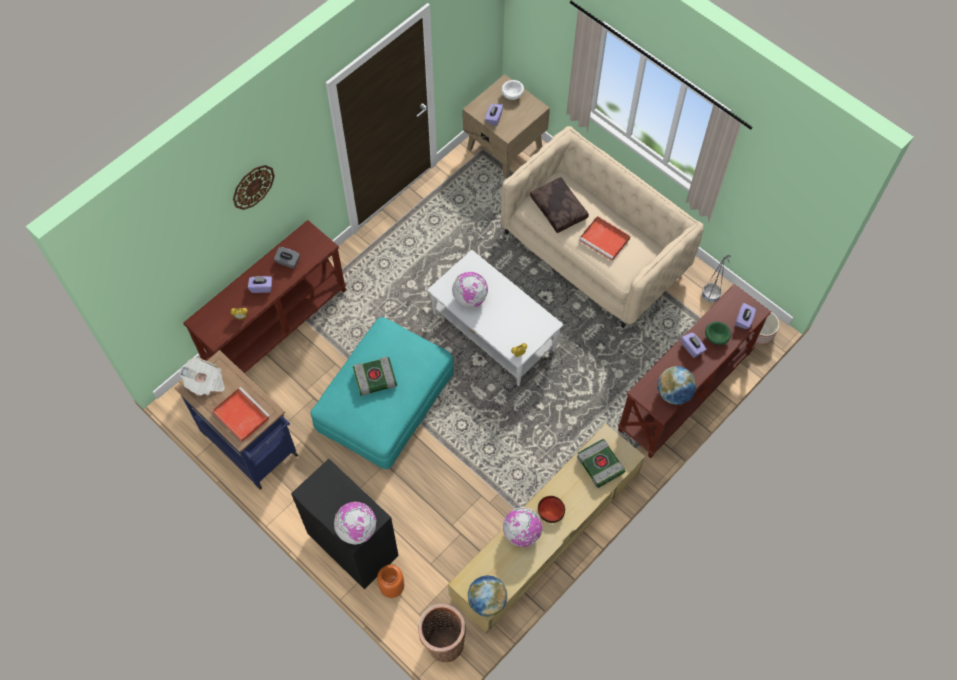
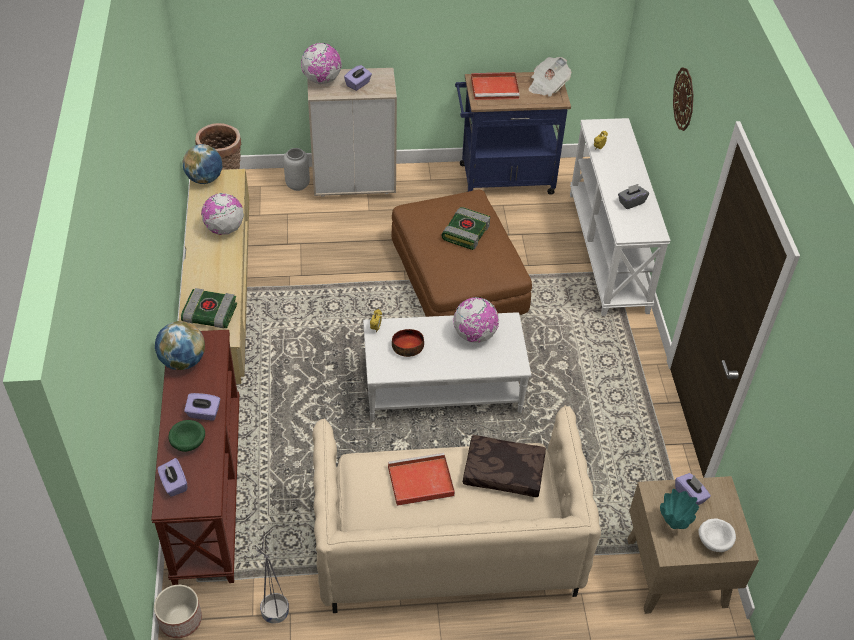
camera: 130 degrees right, 15 degrees down
(261, 287) = (618, 174): purple tissue box -> purple tissue box (358, 84)
(275, 326) = (609, 251): brown console table -> white console table
(352, 546) = (355, 184): black cabinet -> beige cabinet
(384, 399) = (459, 273): turquoise ottoman -> brown ottoman
(391, 587) = (298, 184): orange vase -> grey vase
(519, 115) = (673, 524): none -> turquoise vase
(550, 511) = (217, 256): bowl -> bowl (408, 347)

